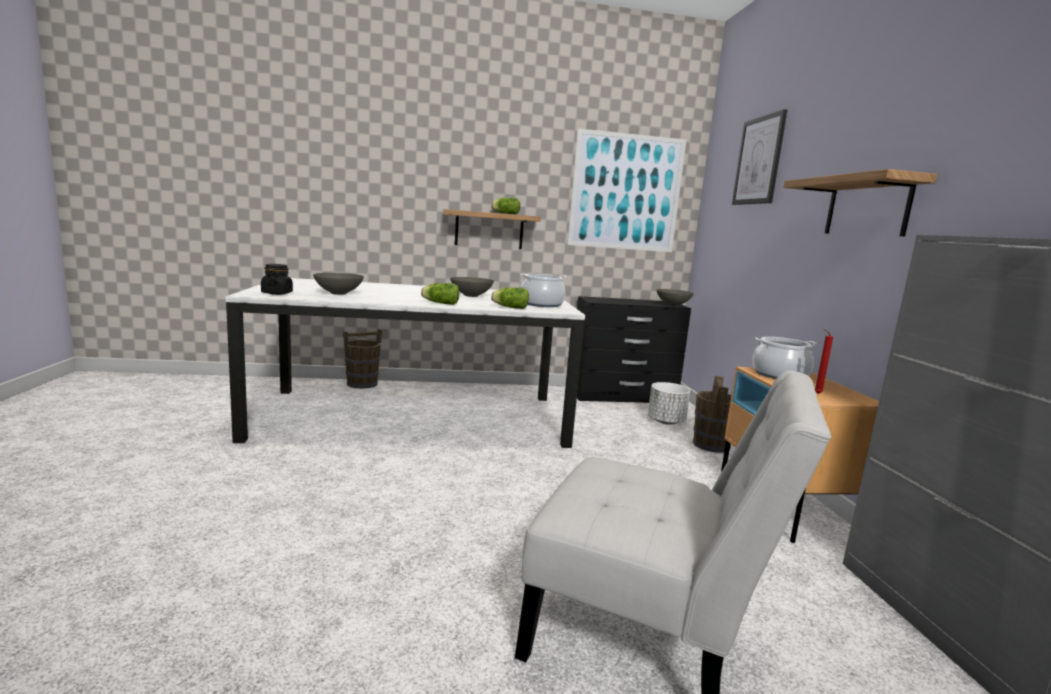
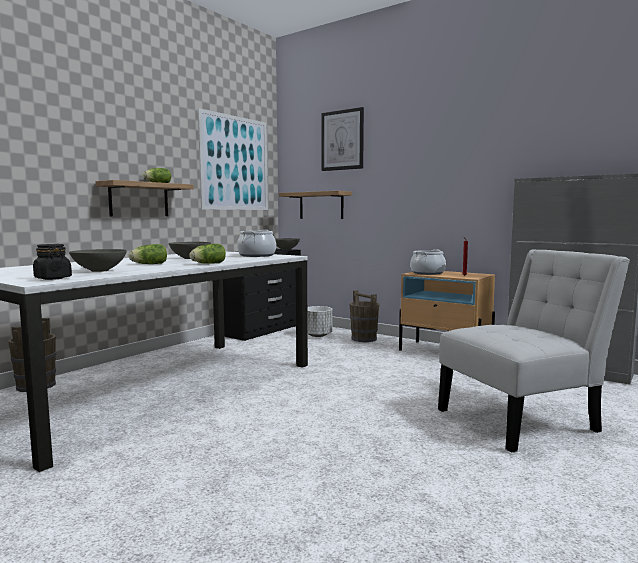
camera: 45 degrees left, 5 degrees down
(509, 307) = (255, 259): lettuce -> lettuce (148, 264)
(867, 207) = (447, 168): shelf -> shelf (321, 205)

